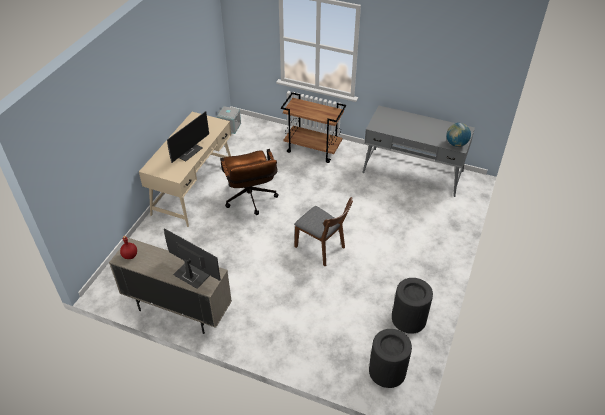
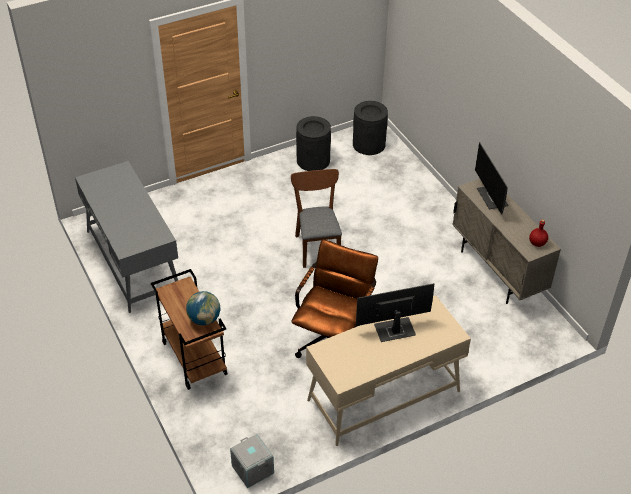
camera: 140 degrees left, 0 degrees up
(456, 144) = (120, 173): globe -> globe (204, 319)

